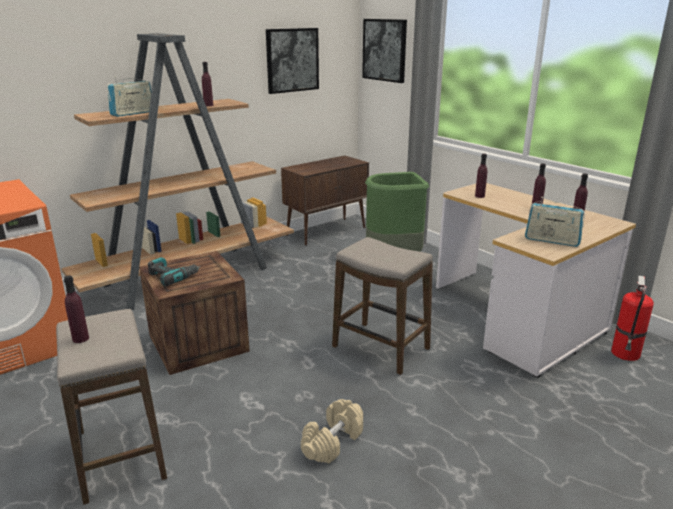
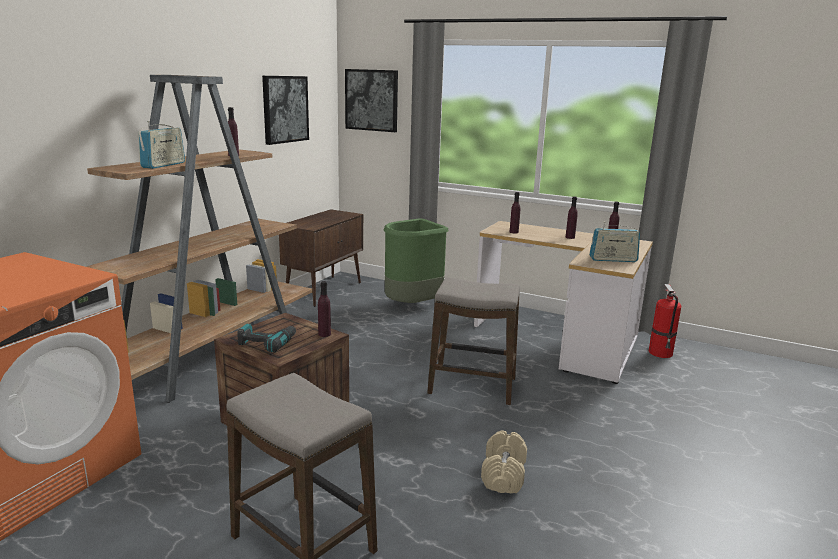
camera: 25 degrees left, 5 degrees down
(80, 338) = (278, 409): purple bottle -> purple bottle (324, 334)

